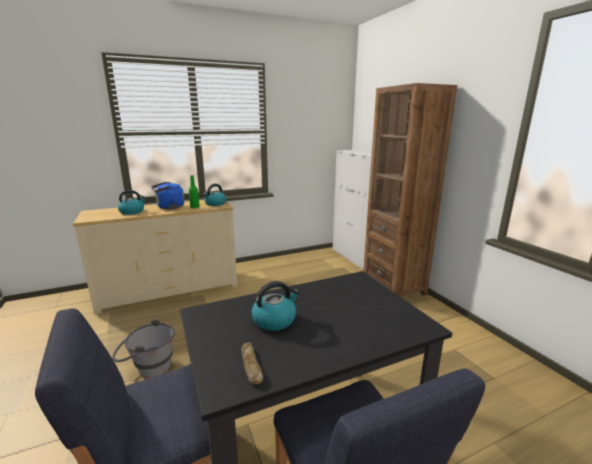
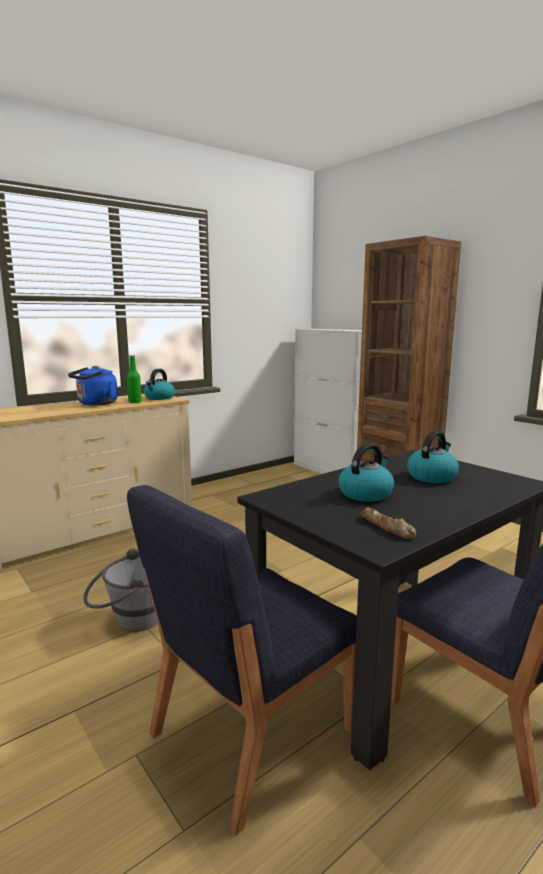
camera: 15 degrees left, 5 degrees down
(132, 212) = (46, 410): kettle -> kettle (432, 476)

